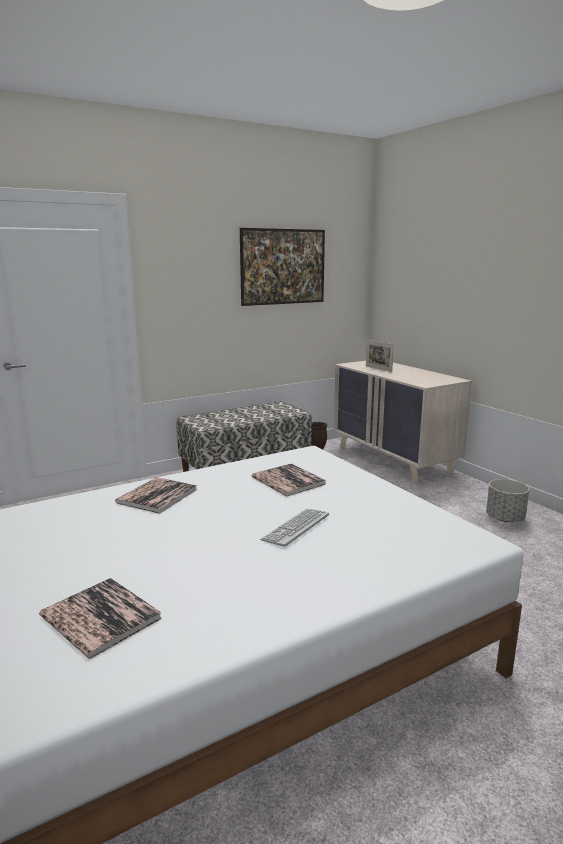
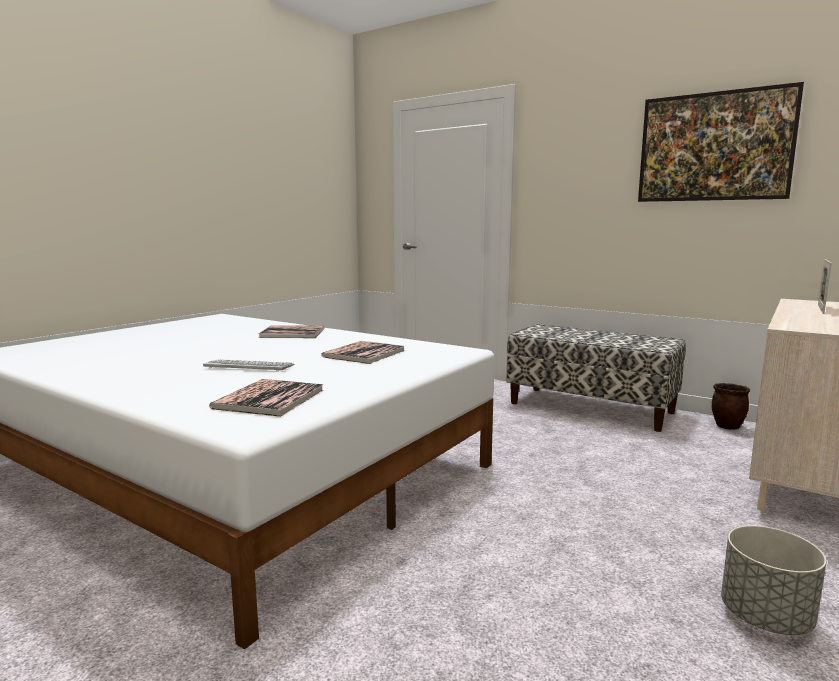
camera: 65 degrees right, 5 degrees down
(100, 617) = (94, 350): book -> book (269, 399)

